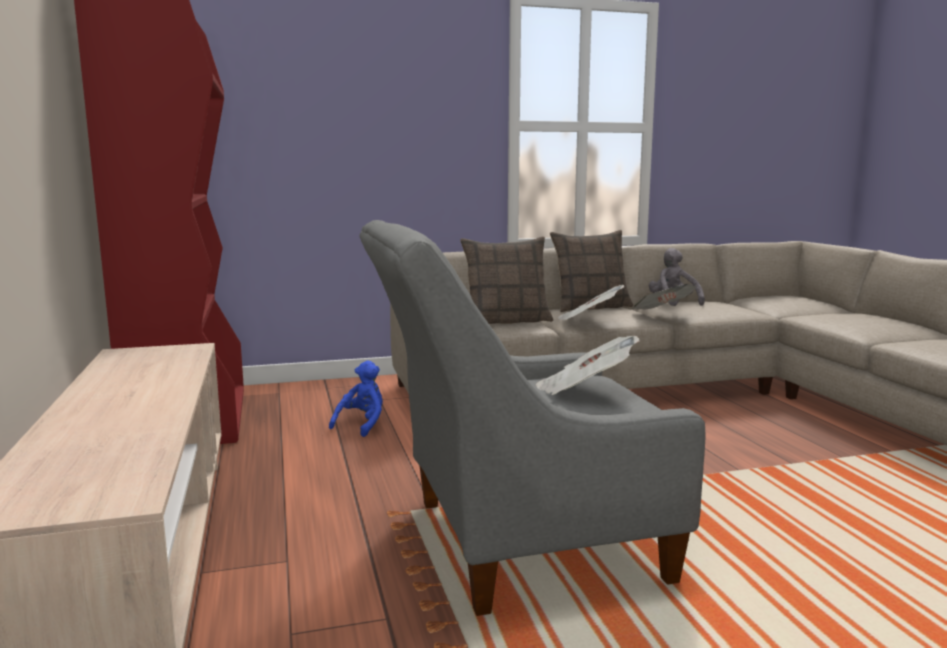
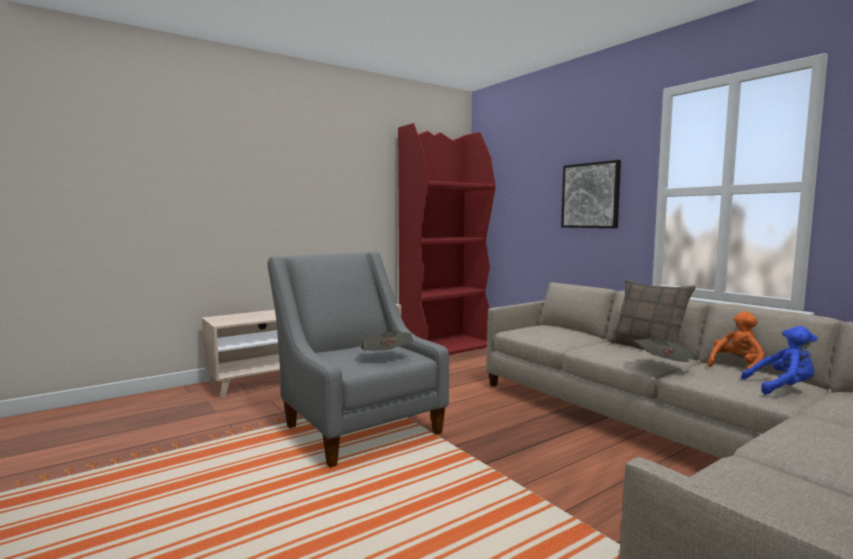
camera: 70 degrees right, 5 degrees down
(362, 425) = (475, 373): blue plush toy -> blue plush toy (782, 388)
(413, 123) = (590, 195): none -> picture
(506, 321) = (555, 336): pillow -> none
(588, 320) = (594, 350): newspaper -> none
(673, 302) = (736, 367): grey plush toy -> orange plush toy

